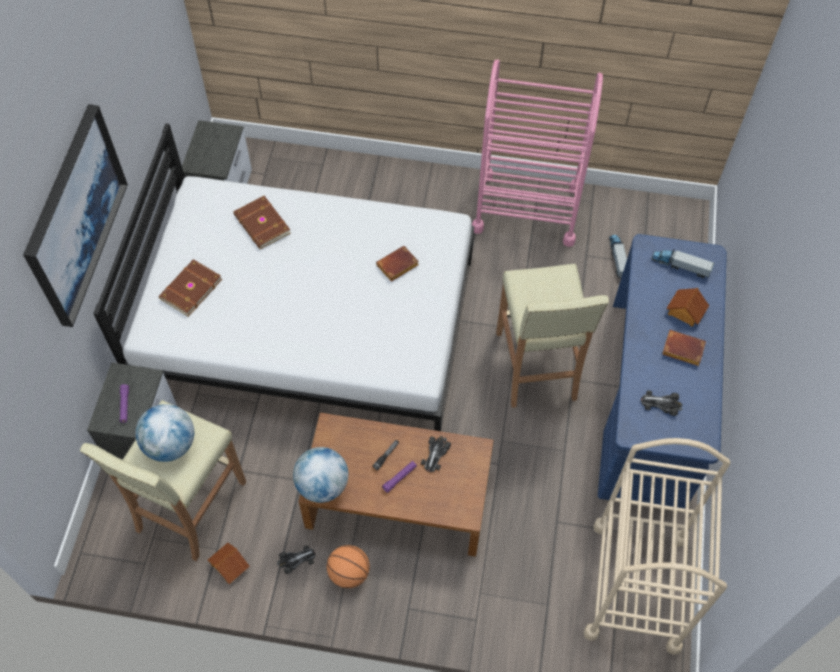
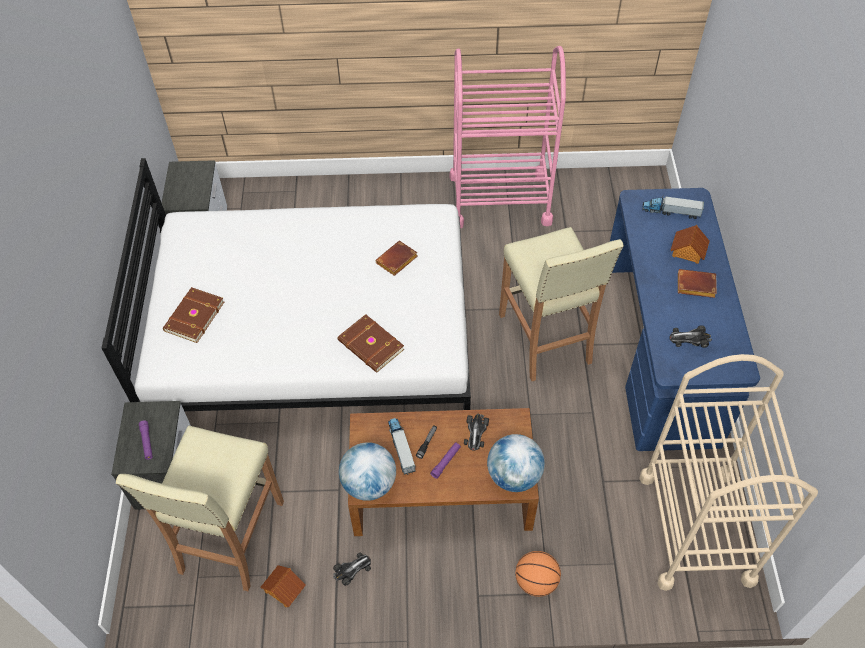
camera: 10 degrees left, 5 degrees down
(74, 215) = (69, 243): picture -> none
(170, 445) = (206, 468): globe -> globe (514, 475)
(261, 225) = (253, 245): brown book -> brown book (370, 346)
(349, 573) = (409, 572): basketball -> basketball (536, 581)
(617, 258) = (596, 229): toy truck -> toy truck (401, 447)

